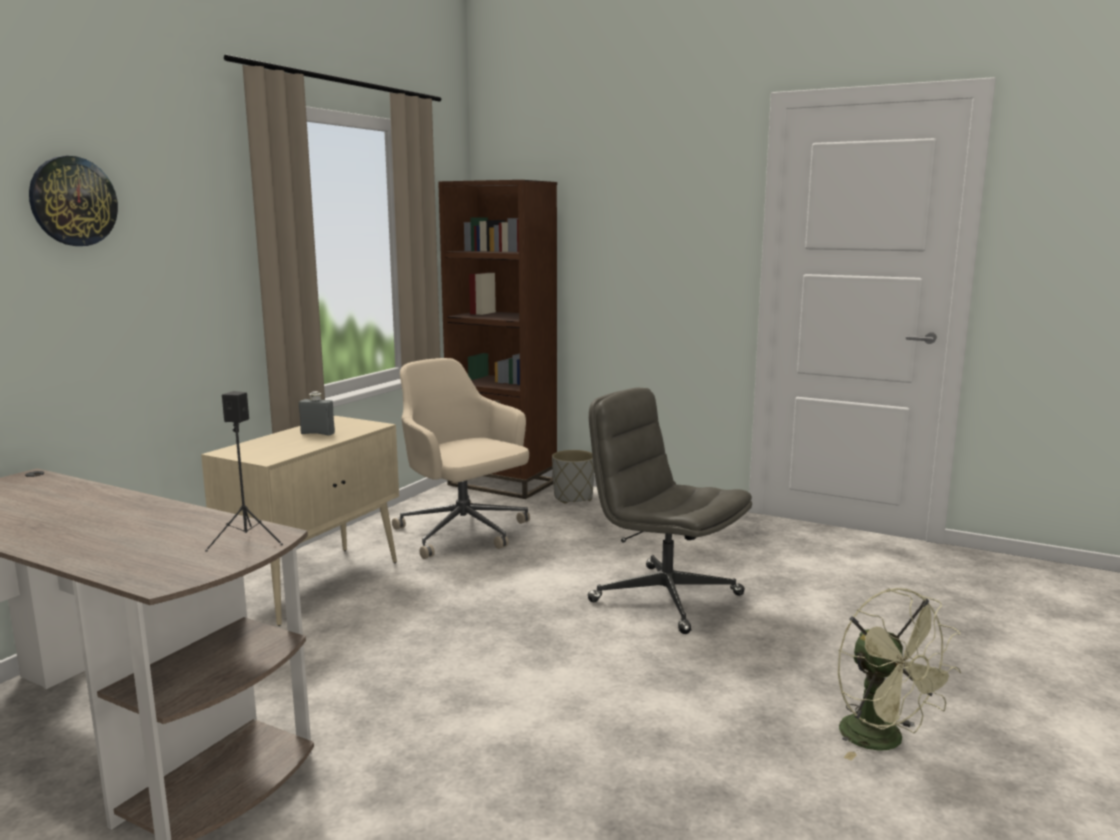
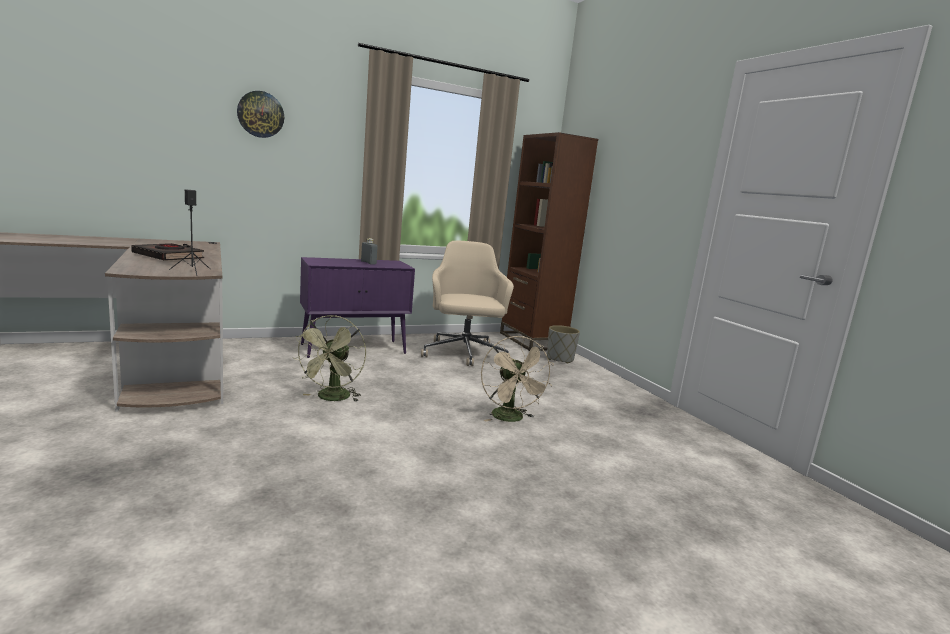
camera: 35 degrees right, 0 degrees up
(98, 528) = (168, 256): none -> black book
(316, 583) = (354, 349): beige cabinet -> purple cabinet
(664, 598) = (511, 419): grey office chair -> beige fan
(883, 741) = (490, 543): green fan -> green fan (331, 398)

